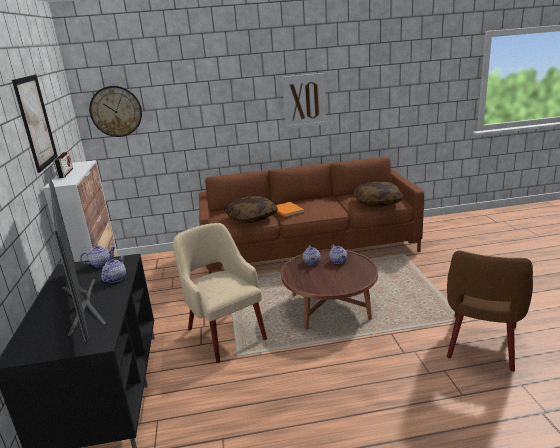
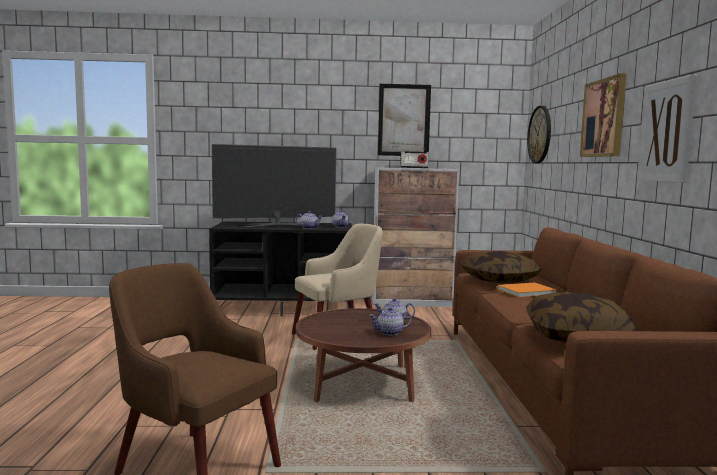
camera: 95 degrees right, 15 degrees down
(233, 95) = (604, 118): none -> picture

